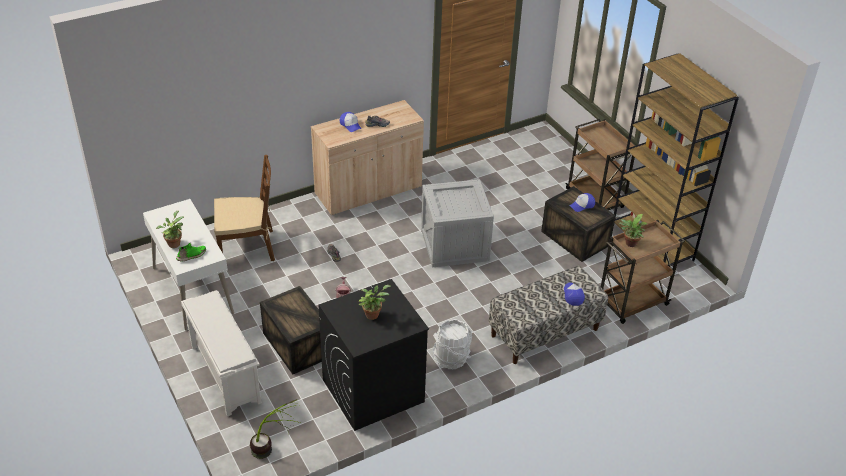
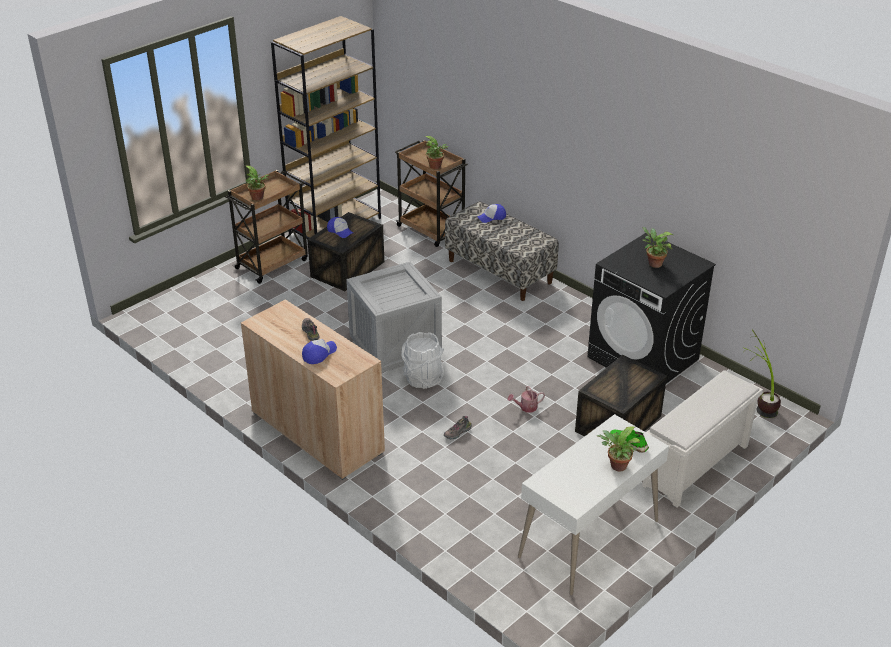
camera: 105 degrees left, 5 degrees down
(248, 247) = (481, 513): brown chair -> none
(451, 358) = (568, 319): white bucket -> white bucket (422, 378)
(595, 136) = (258, 198): none -> potted plant

